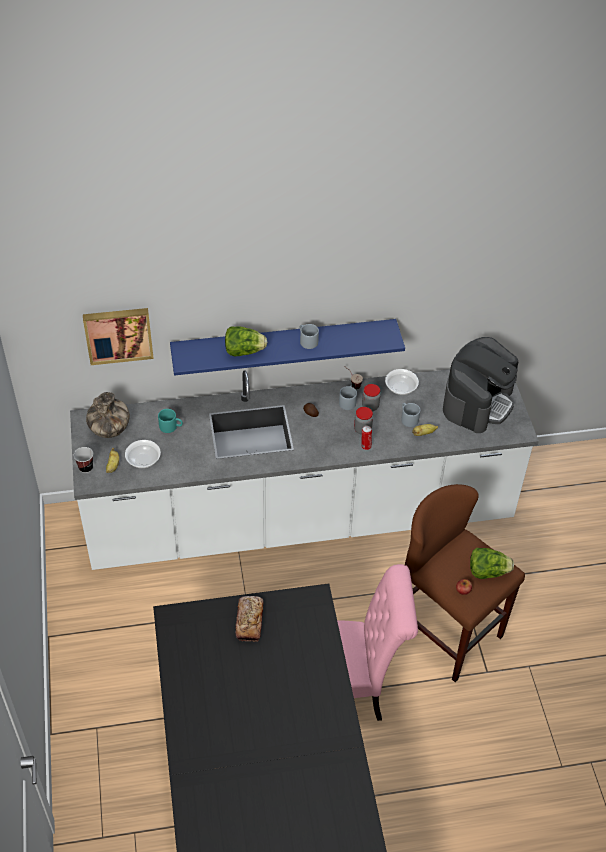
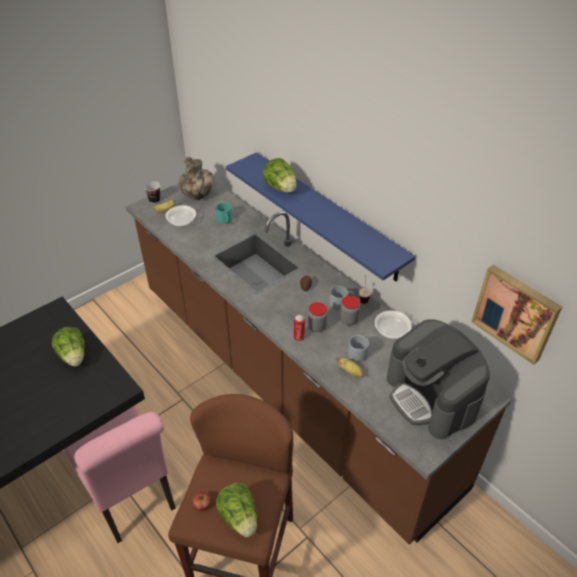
camera: 60 degrees right, 5 degrees down
(118, 334) = (228, 120): picture -> picture (516, 312)
(249, 621) = (74, 356): bread -> lettuce
(300, 517) = (288, 382): white counter -> brown counter
(306, 341) = (328, 215): grey mug -> none
(478, 401) = (431, 397): coffee machine -> coffee machine turned 60 degrees clockwise

